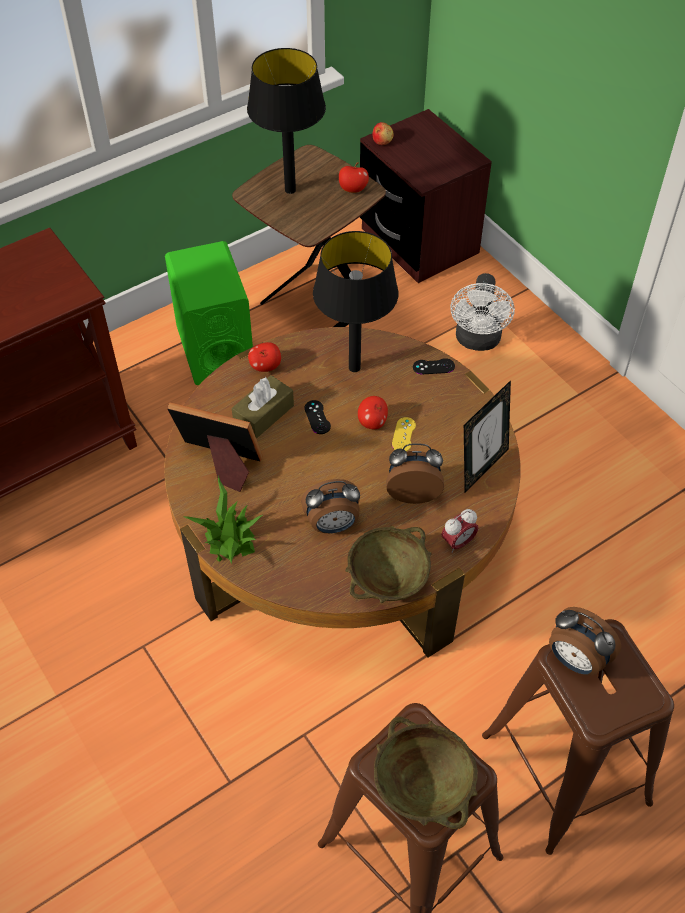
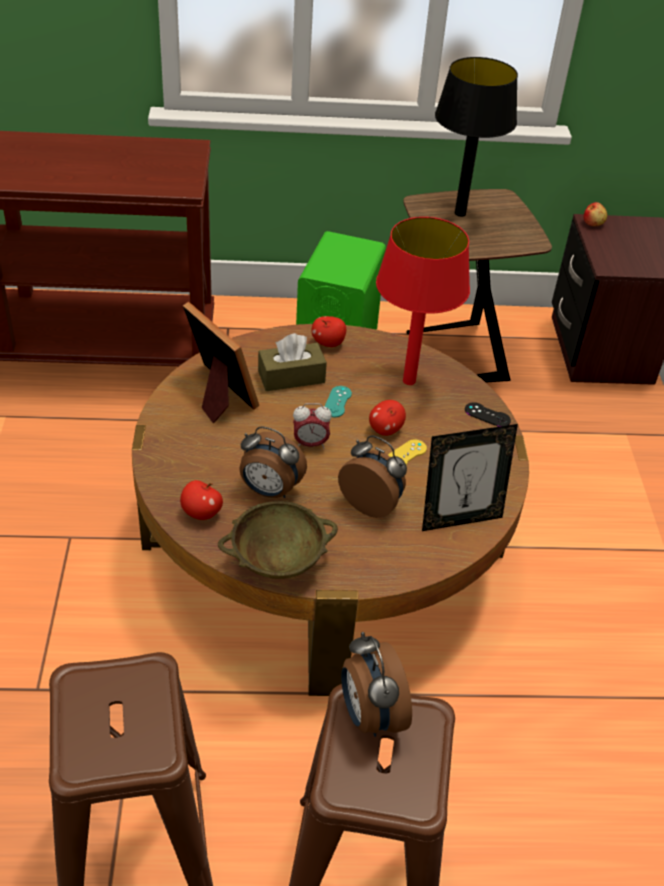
camera: 30 degrees right, 10 degrees down
(230, 536) = (171, 451): potted plant -> none
(317, 417) = (337, 402): black game controller -> turquoise game controller
(353, 189) = (519, 235): apple -> apple (201, 513)
(354, 368) = (408, 380): black table lamp -> red table lamp
(423, 786) = (102, 731): beige bowl -> none
(458, 542) = (376, 569): alarm clock -> alarm clock (310, 444)
(477, 341) = (592, 454): white fan -> none

